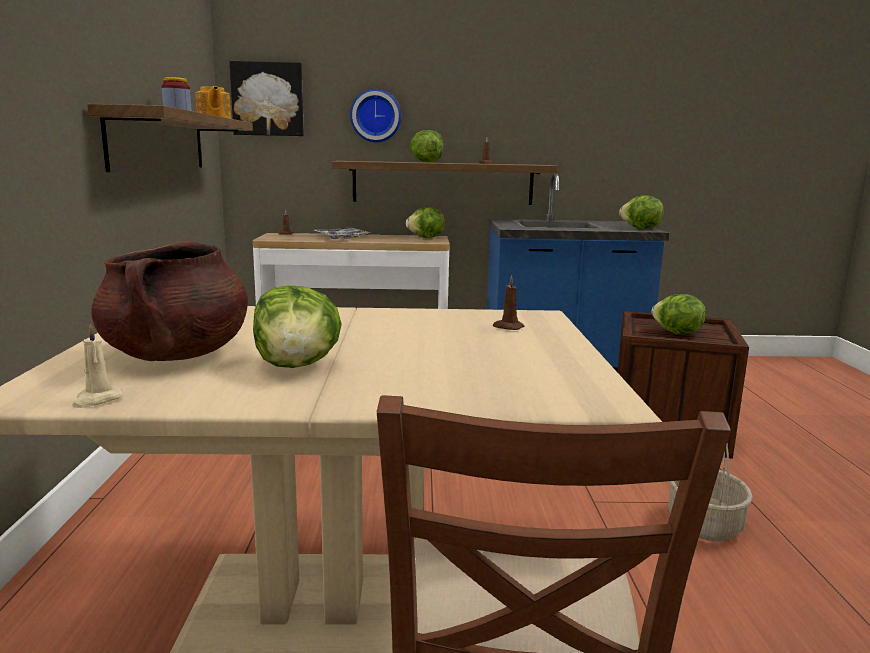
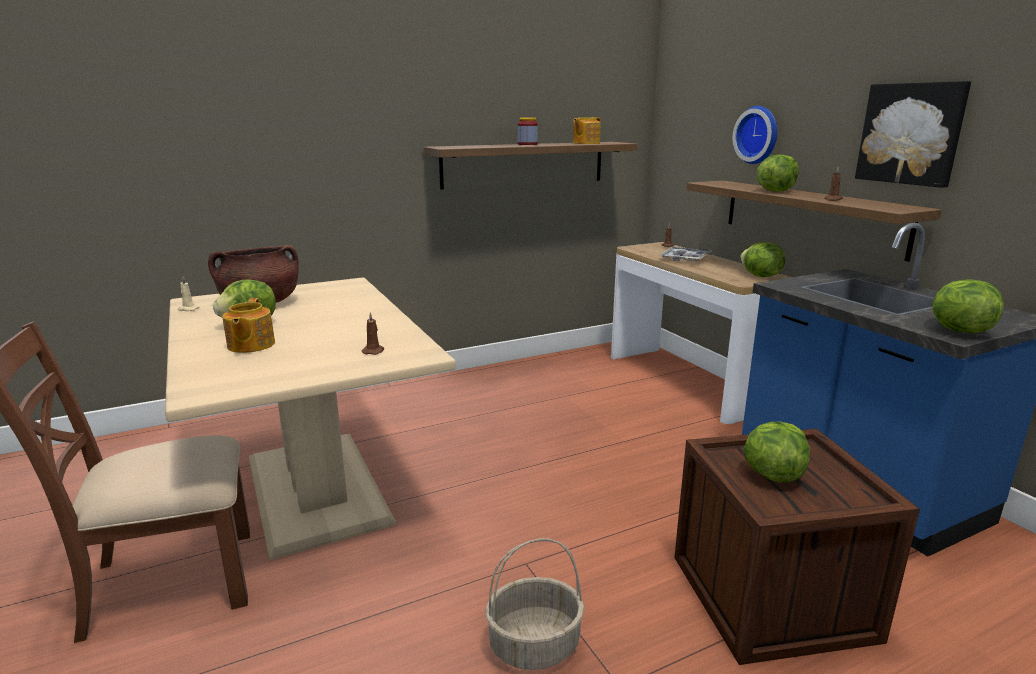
camera: 65 degrees right, 5 degrees up
(268, 99) = (682, 118): picture -> picture (911, 133)
(413, 370) = (250, 345): none -> teapot

